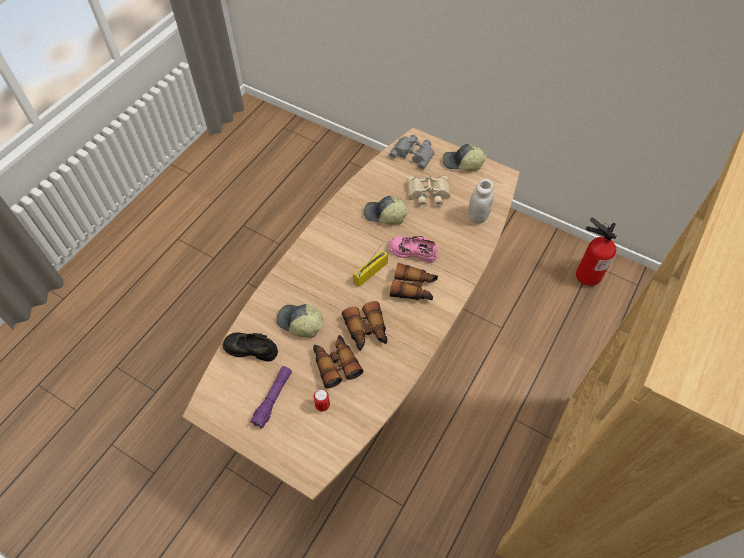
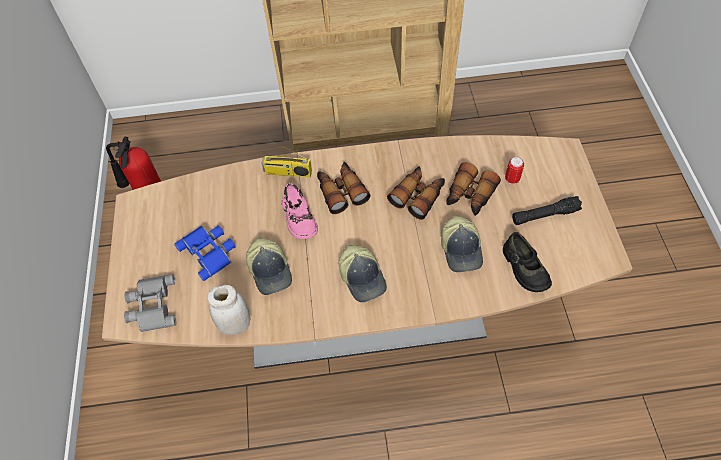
camera: 125 degrees left, 0 degrees up
(273, 398) = (544, 215): purple flashlight -> black flashlight
(371, 272) = (353, 235): radio -> radio (287, 172)
(428, 194) = (209, 252): beige binoculars -> blue binoculars
(462, 163) = (137, 249): cap -> cap (363, 277)
(478, 217) = (210, 193): white jar -> white jar (235, 324)

